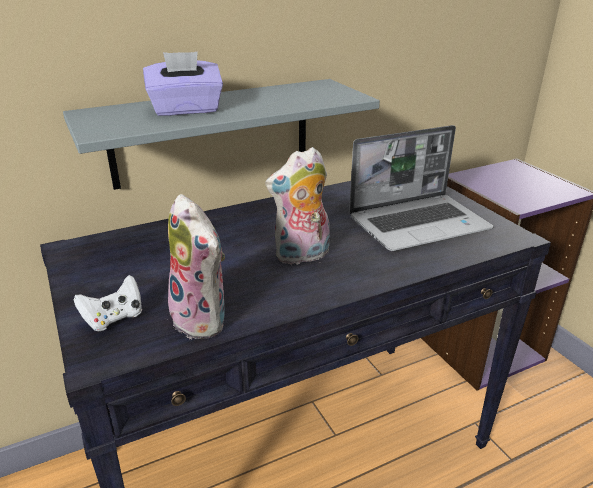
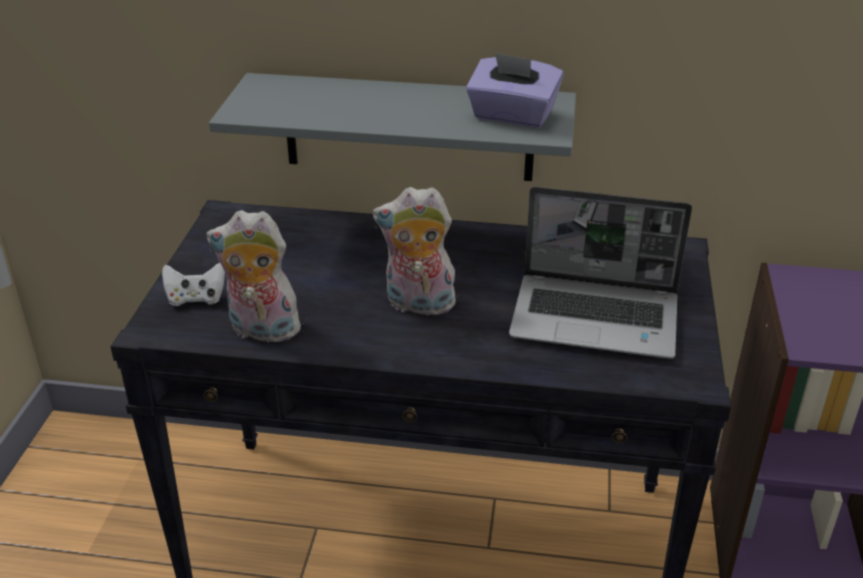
camera: 35 degrees right, 5 degrees up
(186, 110) = (349, 103): purple tissue box -> purple tissue box (512, 116)
(204, 319) = (261, 331): plush toy -> plush toy turned 105 degrees clockwise

